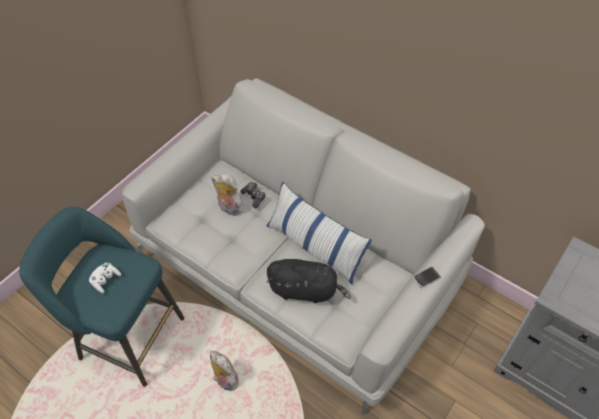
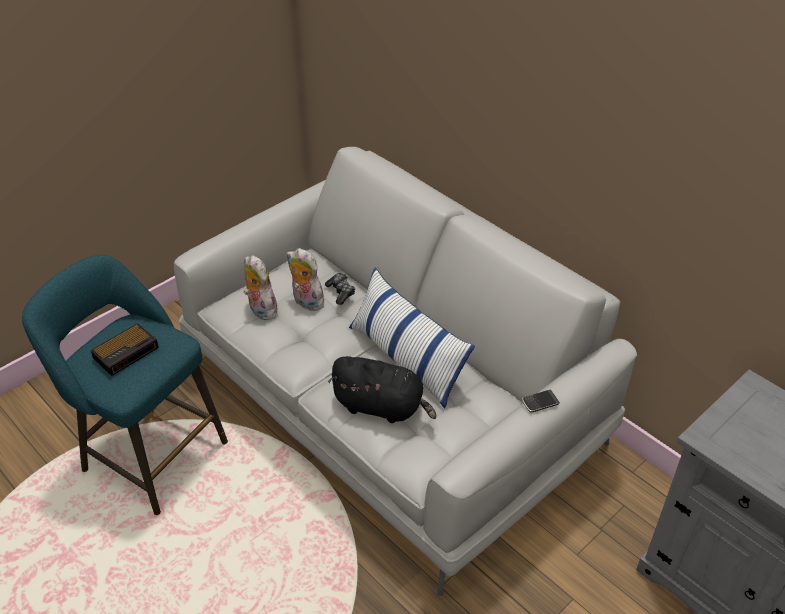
camera: 10 degrees right, 10 degrees down
(105, 280) = (127, 352): white game controller -> alarm clock
(224, 380) = (262, 524): plush toy -> plush toy (260, 310)

